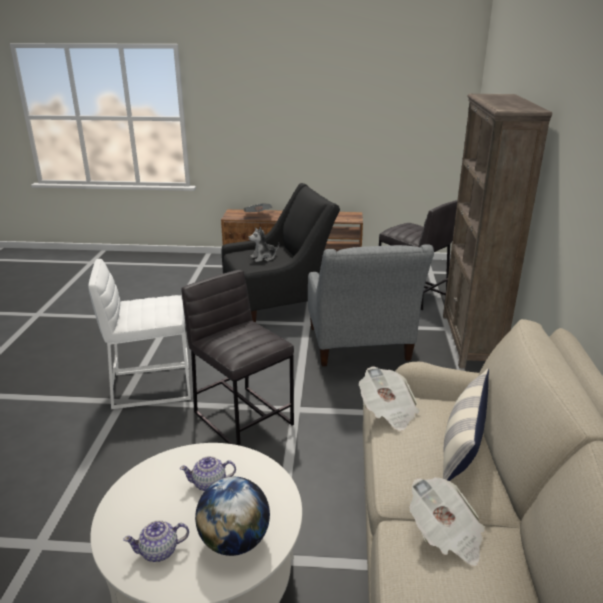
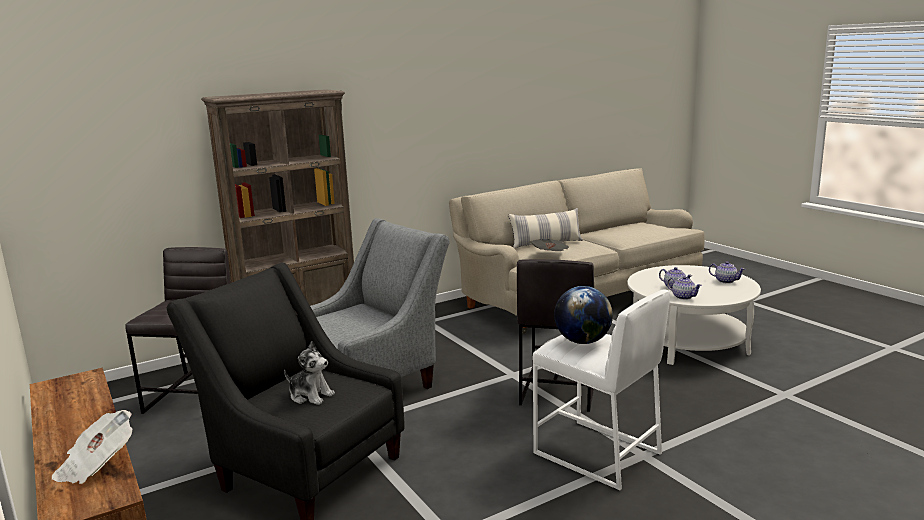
camera: 125 degrees left, 10 degrees down
(178, 465) = (683, 297): none -> teapot
(234, 541) = (686, 273): globe -> globe (582, 341)
(445, 535) = (609, 236): newspaper -> none

